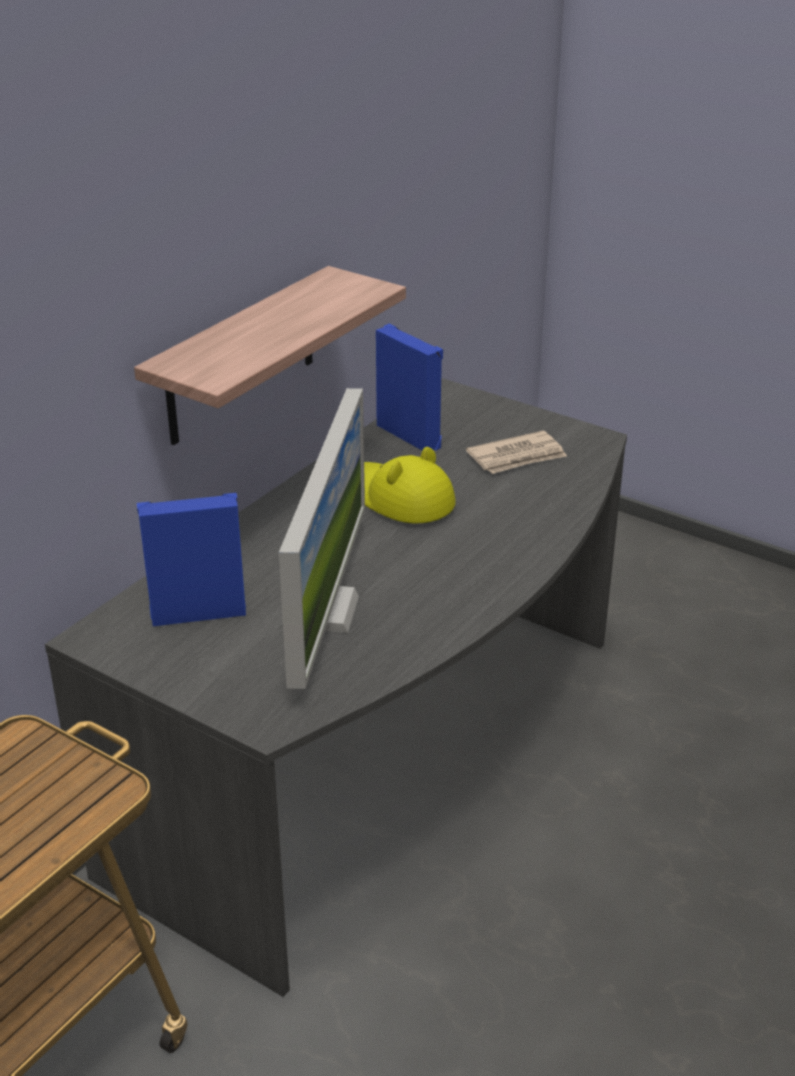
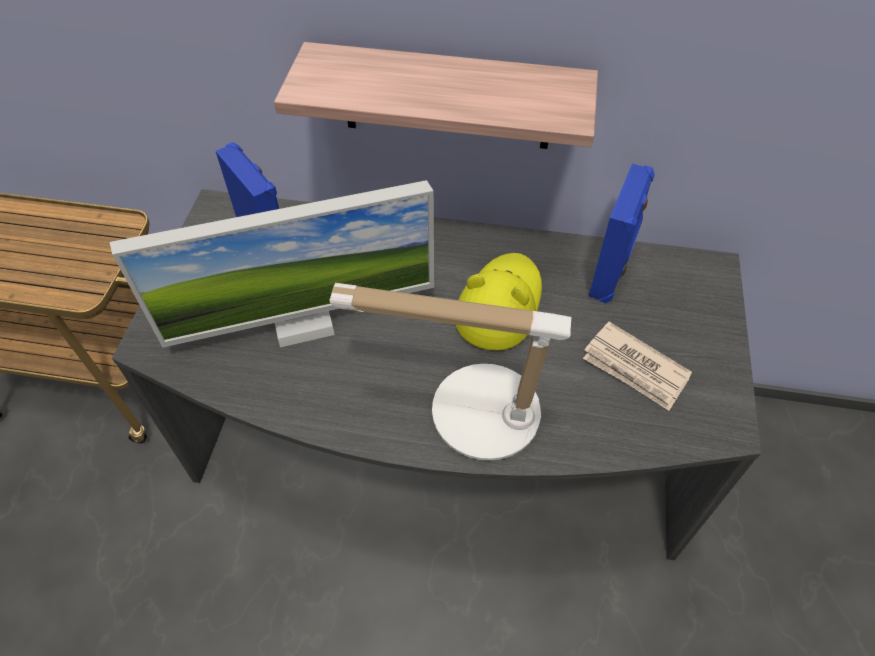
camera: 65 degrees right, 20 degrees up
(503, 544) = (470, 410): none -> table lamp

